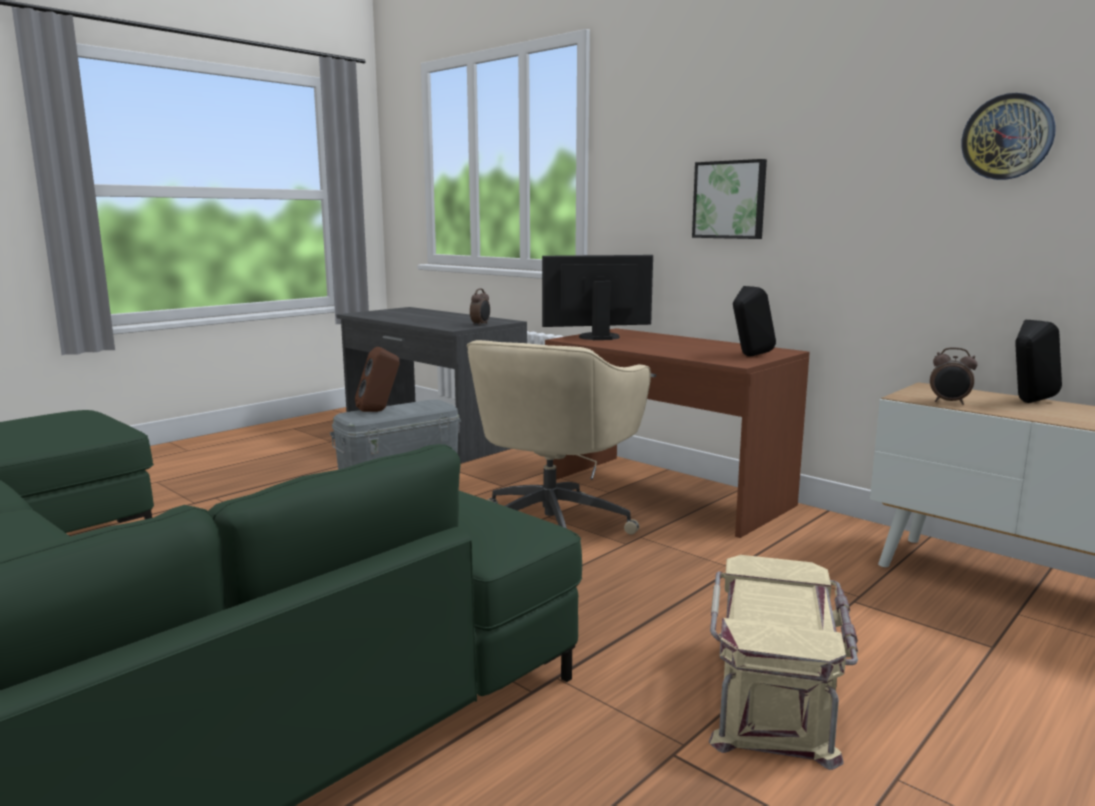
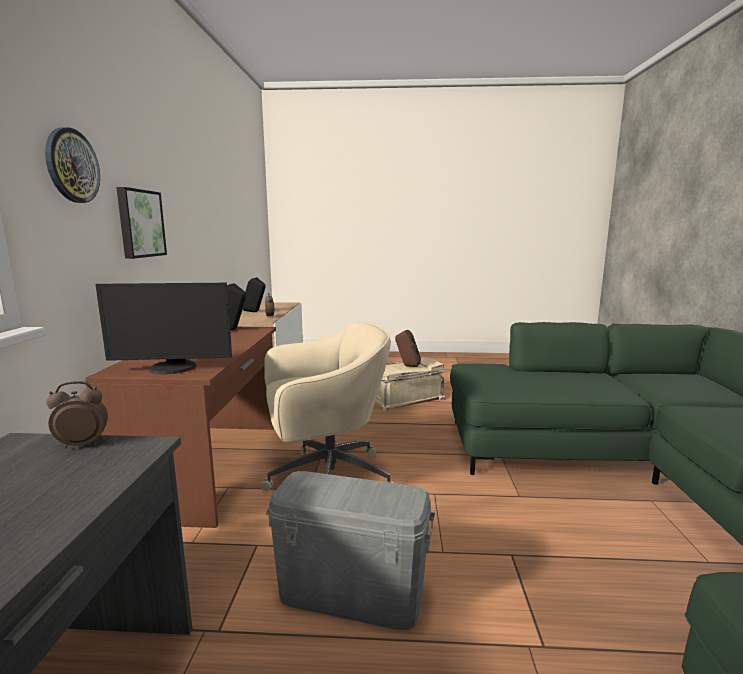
camera: 130 degrees left, 0 degrees up
(379, 411) = (368, 499): brown speaker -> brown speaker (407, 366)
(598, 337) = (172, 368): monitor -> monitor turned 45 degrees counterclockwise
(1007, 137) = (217, 197): wall clock -> wall clock (72, 166)

